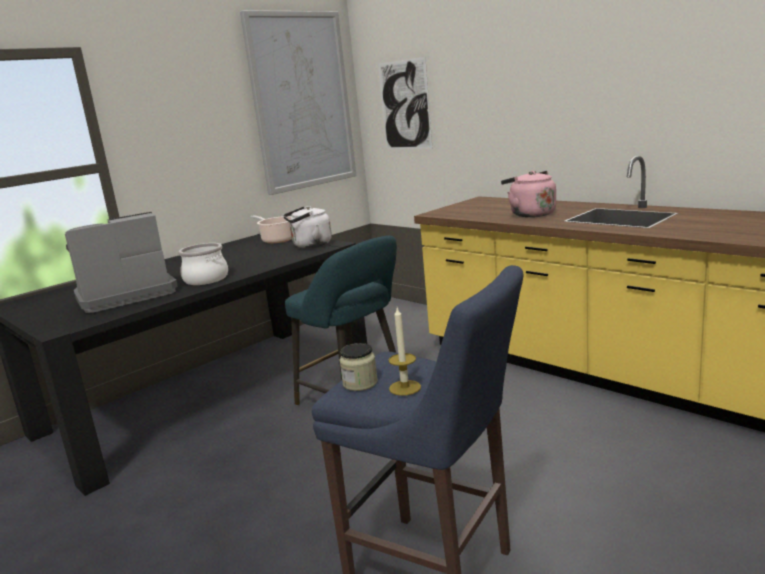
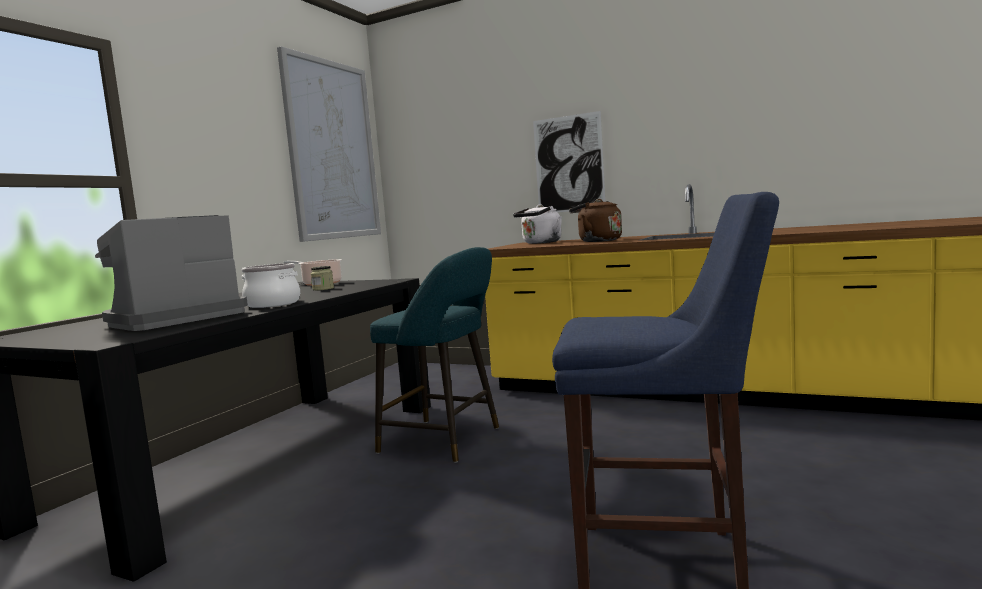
camera: 20 degrees left, 10 degrees down
(309, 245) = (368, 282): white kettle -> white kettle (540, 243)
(360, 383) = (594, 329): jar -> jar (323, 289)
(404, 105) = (436, 160): picture -> picture (568, 164)
(405, 388) = (650, 326): candle -> none
(530, 214) = (597, 241): pink kettle -> brown kettle

